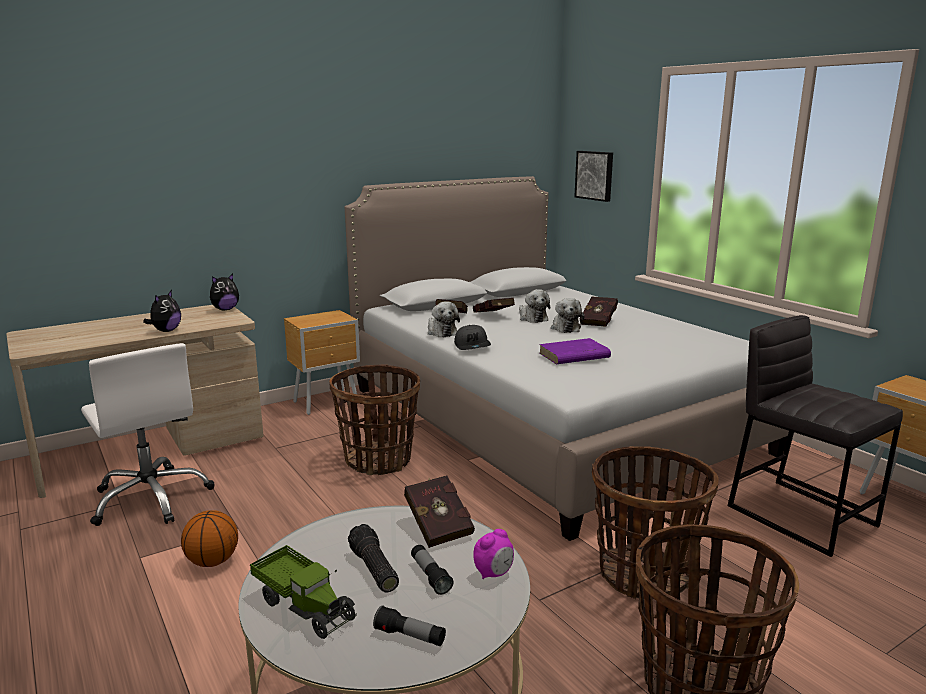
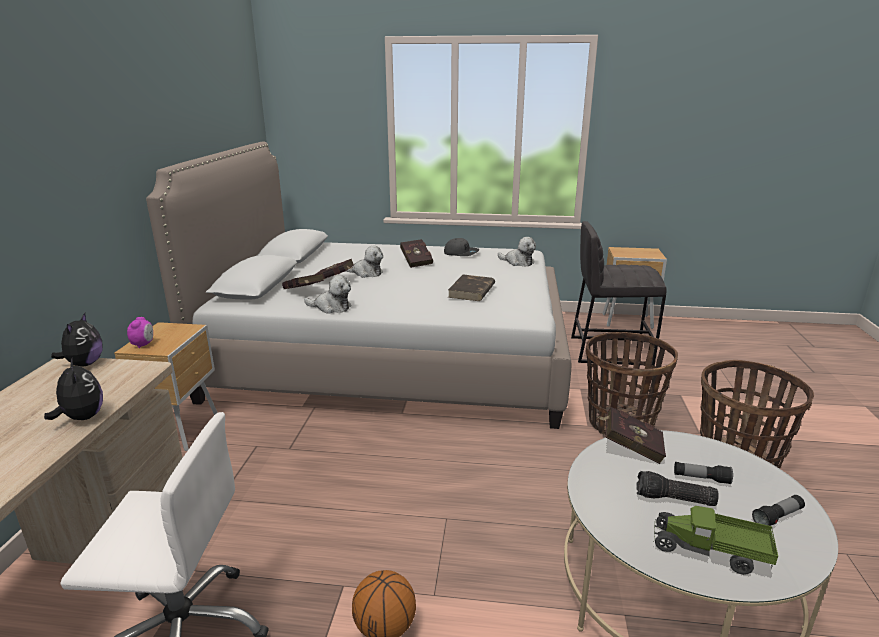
camera: 50 degrees left, 5 degrees up
(305, 606) = (710, 552): toy truck -> toy truck turned 150 degrees counterclockwise
(378, 460) = (339, 452): basket -> none
(472, 346) = (387, 309): grey cap -> grey cap (461, 253)
(494, 573) = (713, 453): alarm clock -> alarm clock (143, 344)
(565, 327) = (408, 273): plush toy -> plush toy (518, 262)
(573, 355) = (471, 291): purple book -> brown book
(595, 175) = (318, 135): picture -> none

